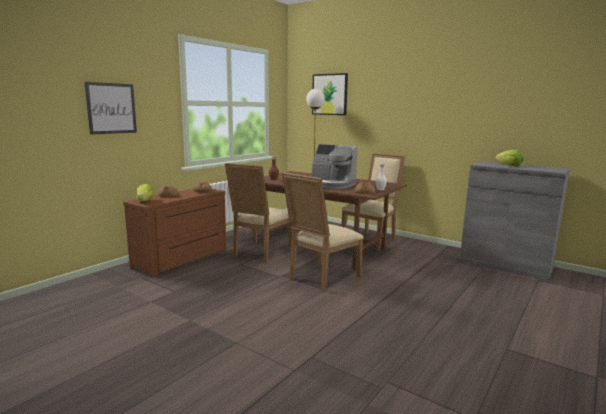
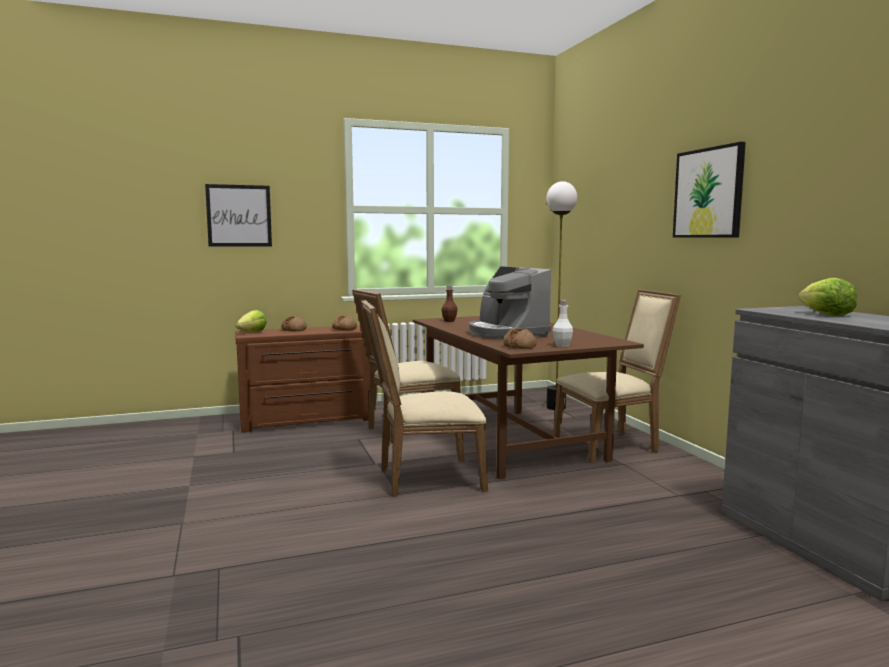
camera: 35 degrees right, 5 degrees down
(330, 94) = (595, 190): picture -> picture (708, 193)

